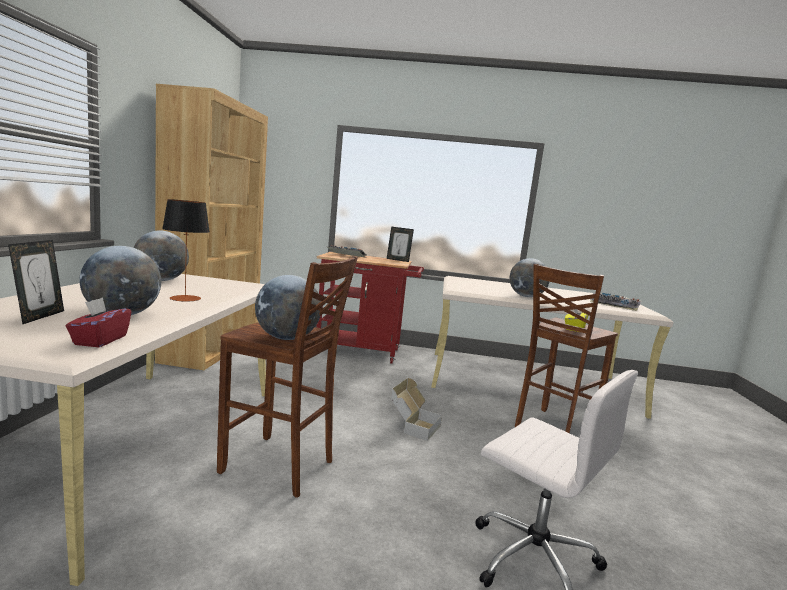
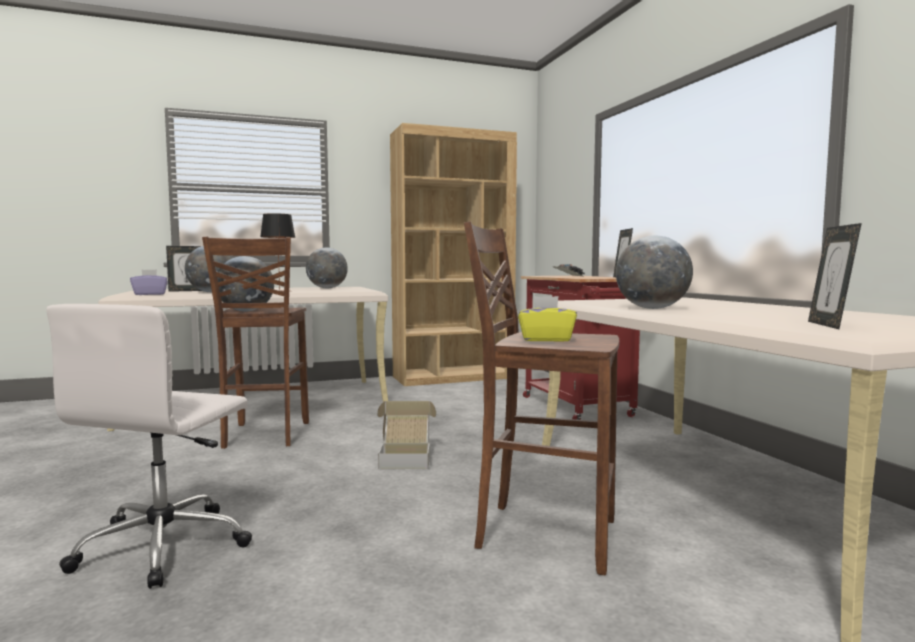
camera: 65 degrees right, 5 degrees down
(100, 340) = (150, 294): red tissue box -> purple tissue box
(615, 305) = (829, 325): keyboard -> picture frame

